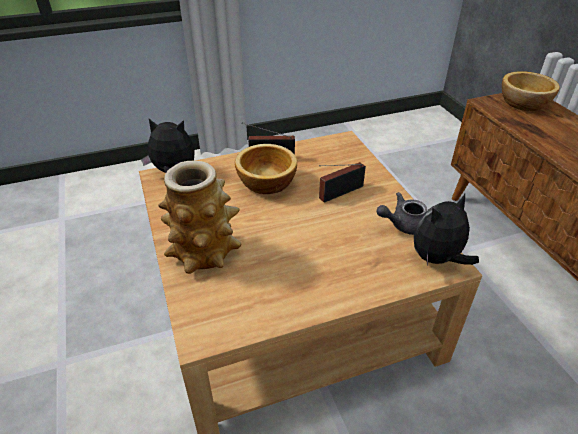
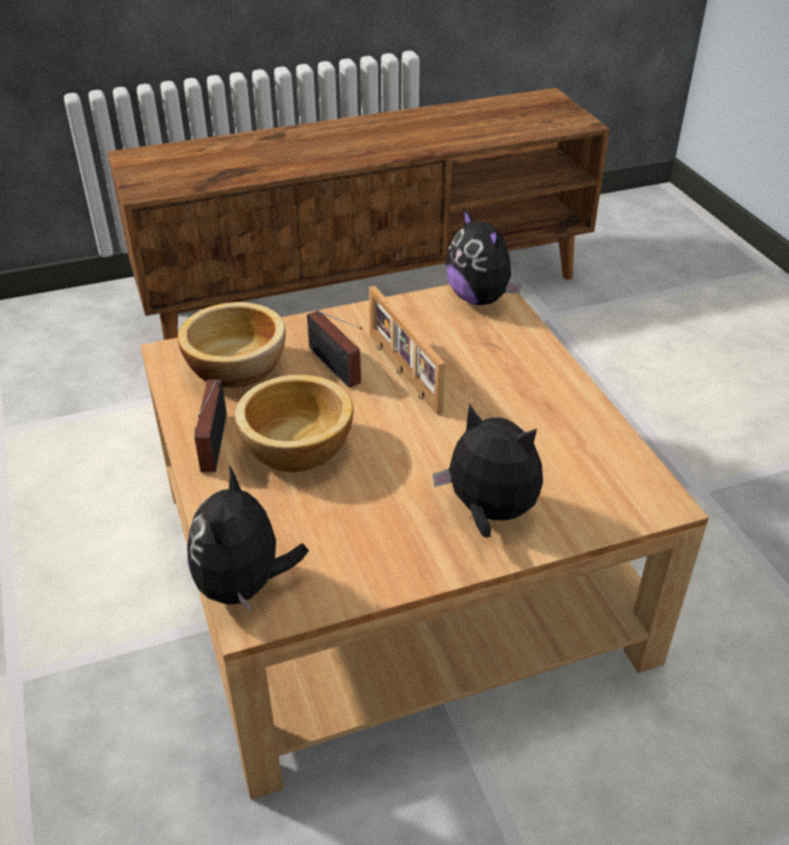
camera: 90 degrees left, 0 degrees up
(204, 251) = (489, 513): vase -> plush toy
(337, 219) = (402, 372): none -> picture frame
(403, 224) = (414, 316): grey teapot -> none
(524, 103) = (158, 165): bowl -> bowl (237, 366)

